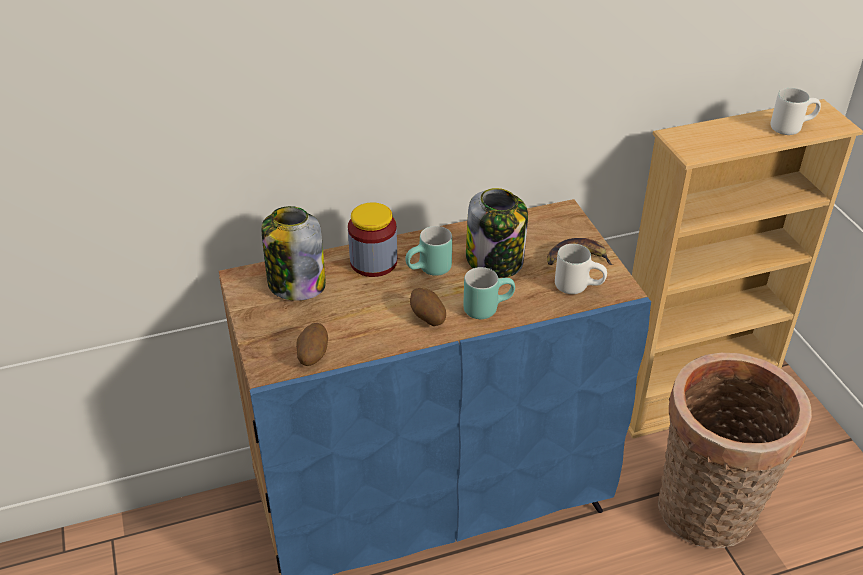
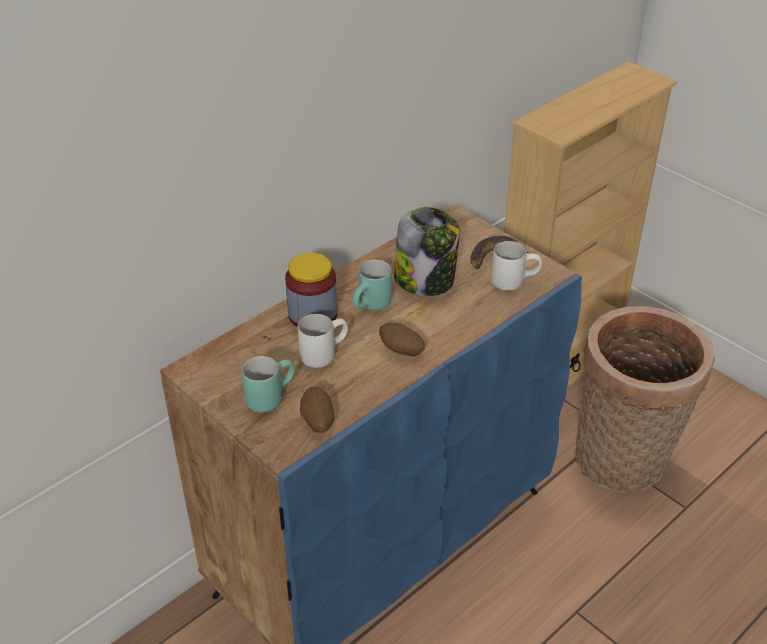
camera: 25 degrees left, 0 degrees up
(295, 284) = (250, 358): jar -> none
(487, 307) = (447, 324): turquoise mug -> turquoise mug (269, 396)
(790, 127) = (621, 91): white mug -> white mug (323, 353)

